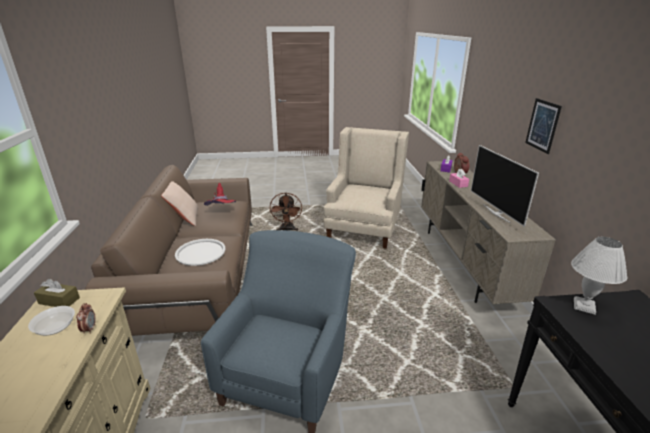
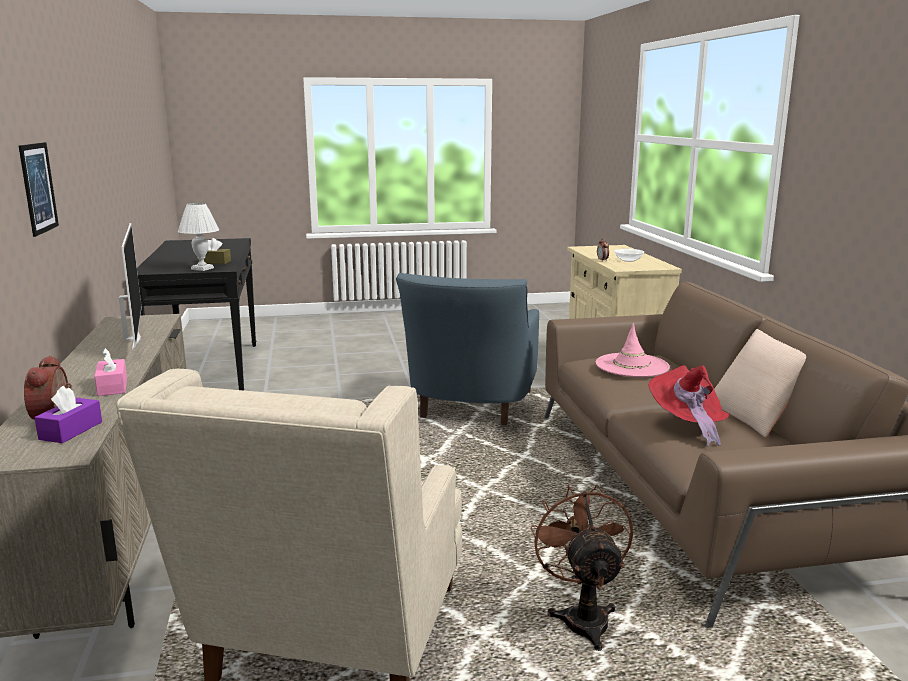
camera: 175 degrees right, 10 degrees down
(59, 301) = (655, 266): brown tissue box -> brown tissue box (214, 262)
(200, 252) = (632, 366): white tray -> pink hat

